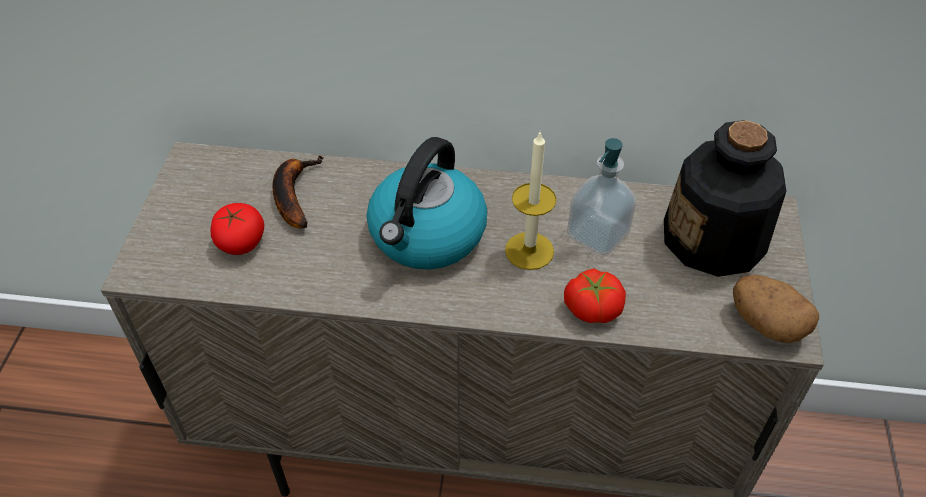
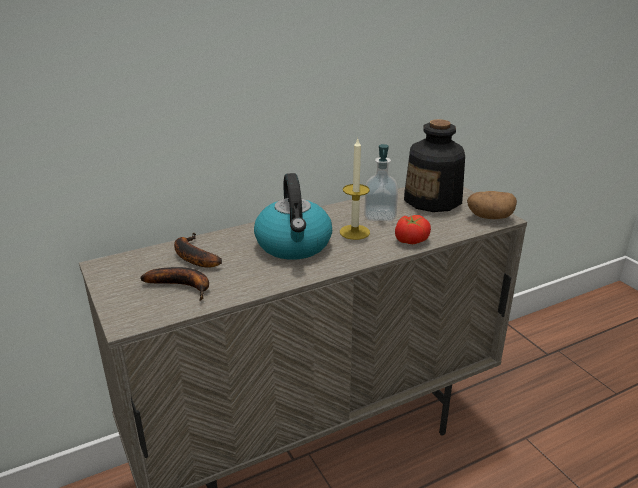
camera: 35 degrees left, 20 degrees down
(240, 242) = (183, 286): tomato -> banana

